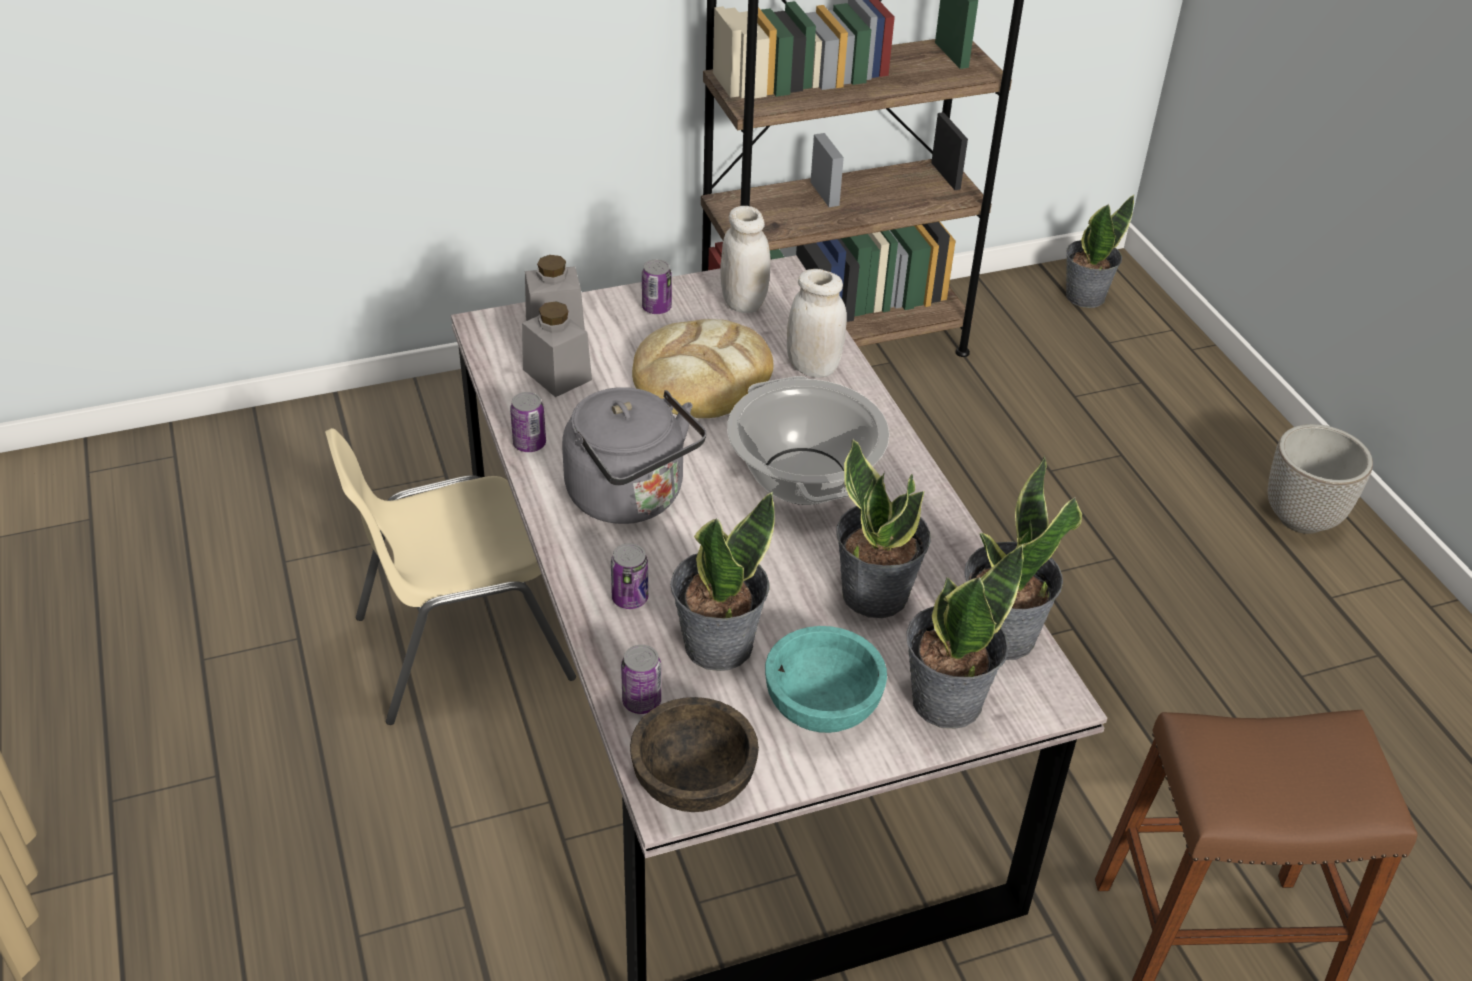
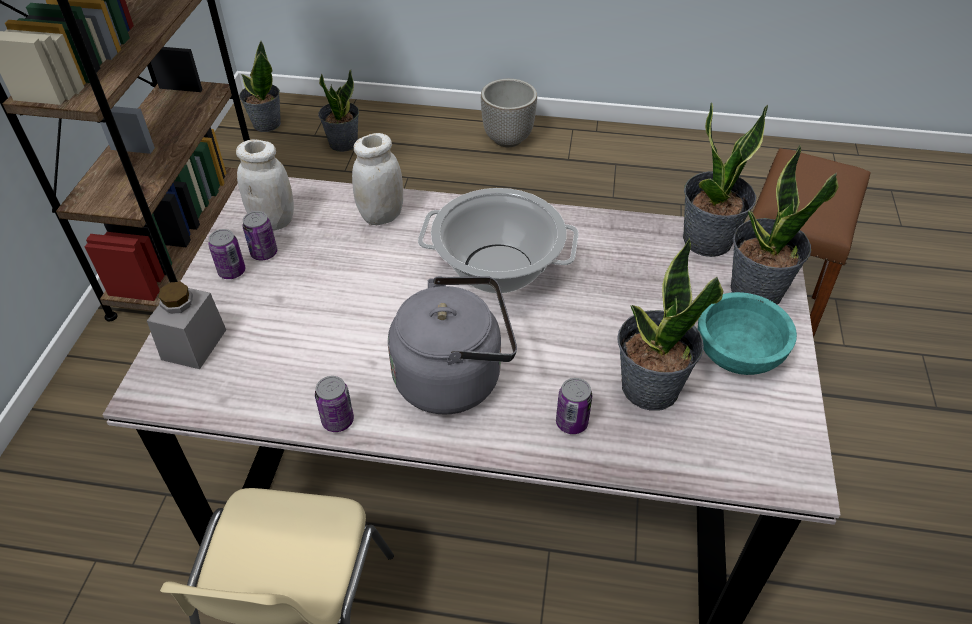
camera: 60 degrees left, 5 degrees up
(557, 374) = (261, 367): grey jar -> none
(641, 701) = (690, 459): can -> can (264, 253)
(693, 783) = (787, 459): brown bowl -> none
(701, 376) = (340, 278): bread -> none
(875, 593) = (638, 282): potted plant -> potted plant (343, 143)

